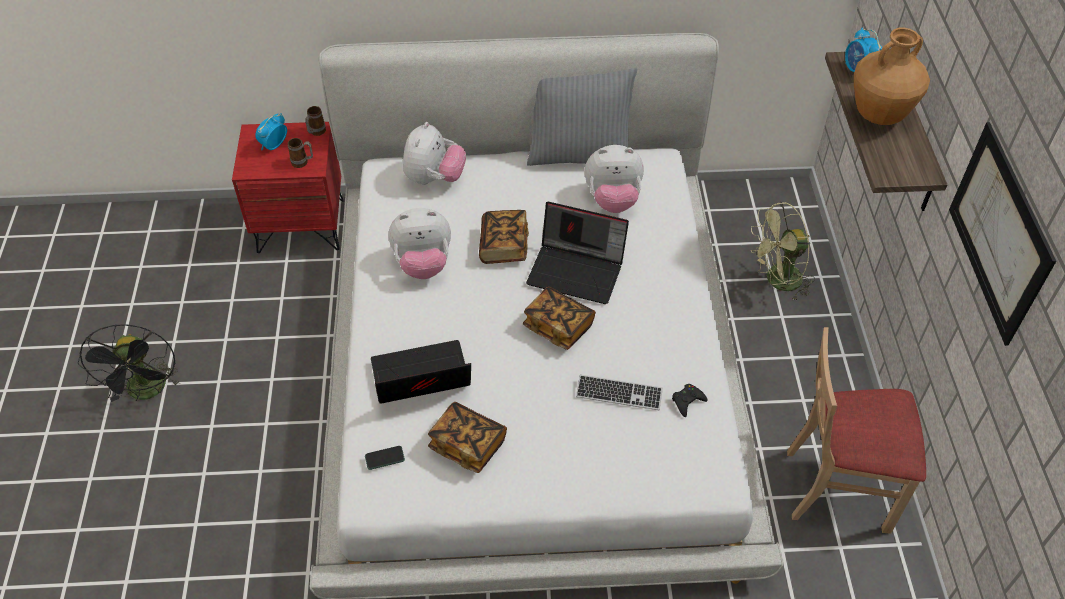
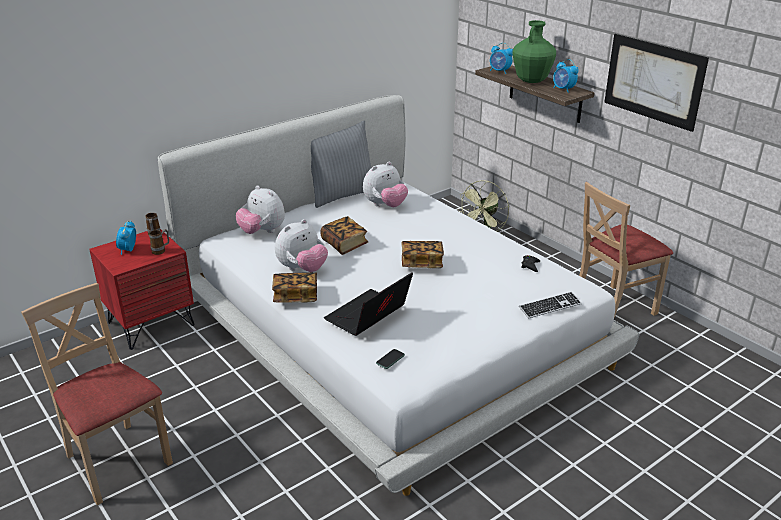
camera: 35 degrees left, 20 degrees down
(147, 392) = (117, 461): black fan -> beige chair
(434, 178) = (262, 232): plush toy -> plush toy turned 150 degrees clockwise
(468, 445) = (435, 331): book -> book (295, 297)
(577, 270) = (402, 238): laptop -> none
(619, 394) = (491, 277): keyboard -> keyboard (550, 306)
(878, 115) = (531, 81): brown vase -> green vase
(904, 157) = (563, 89): none -> alarm clock

